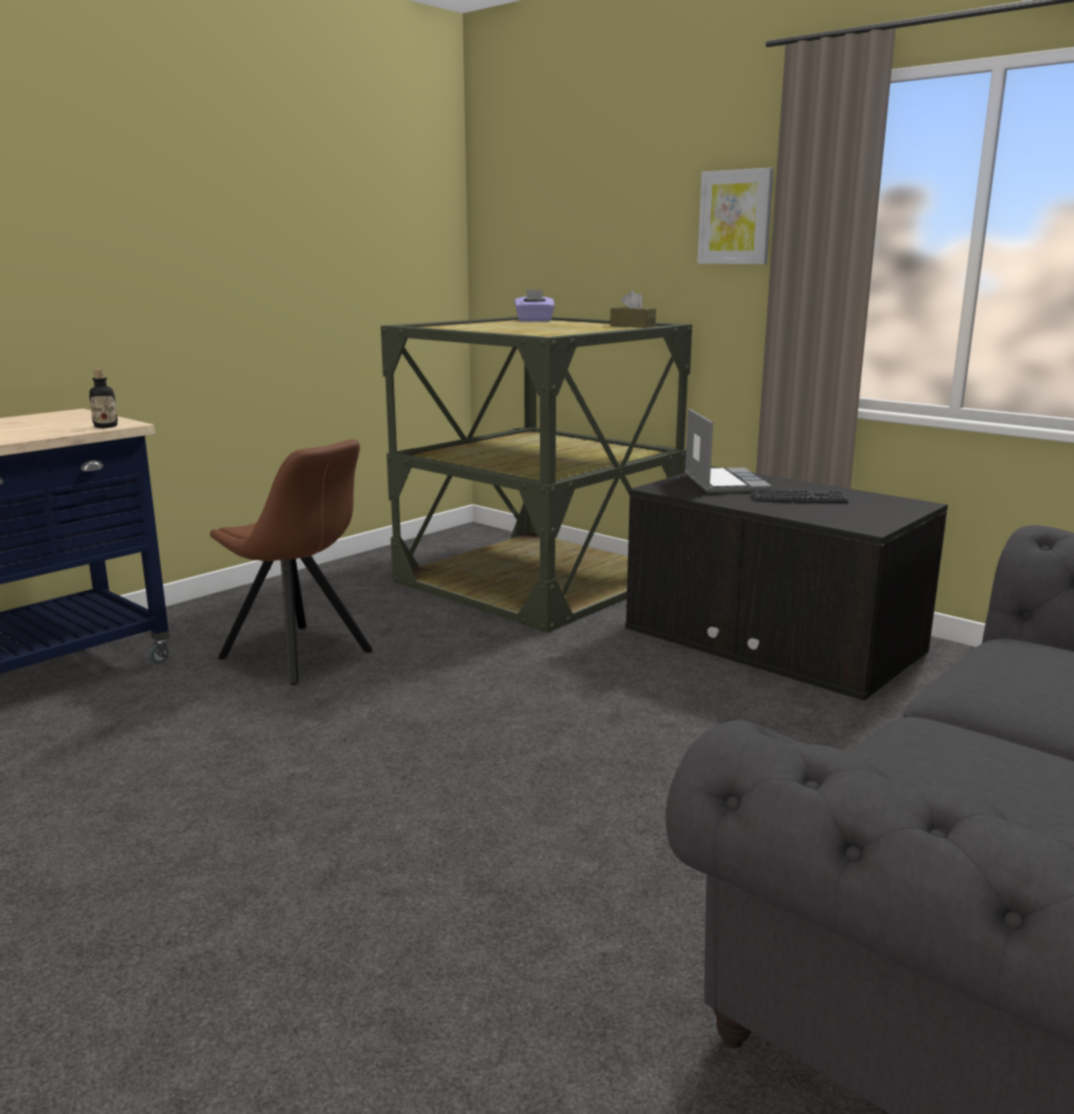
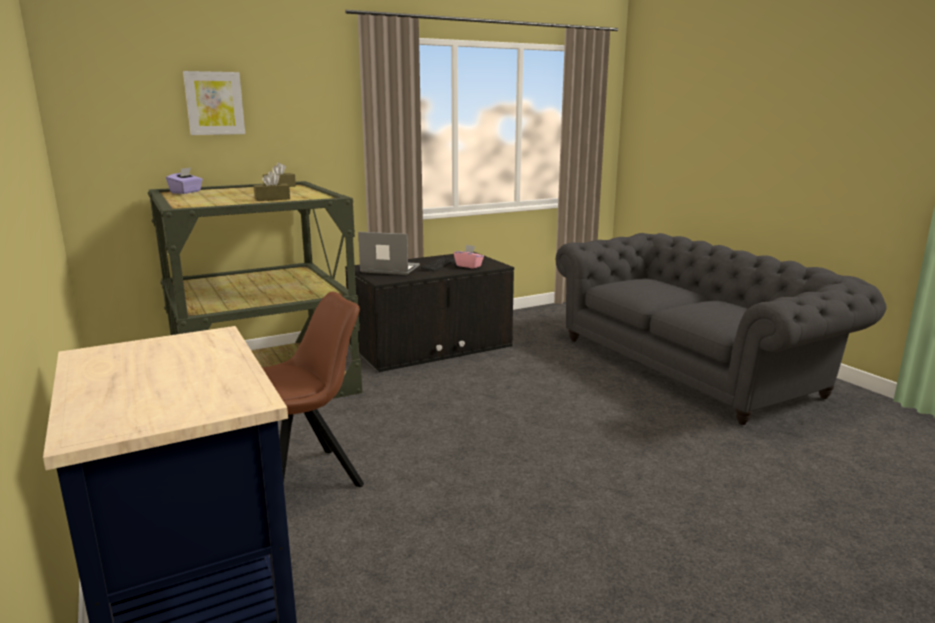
camera: 70 degrees left, 0 degrees up
(106, 426) = (221, 339): bottle -> none
(516, 331) = (272, 199): none -> brown tissue box
(735, 217) = (323, 112): picture -> picture (214, 103)
(829, 513) = (469, 266): none -> pink tissue box

